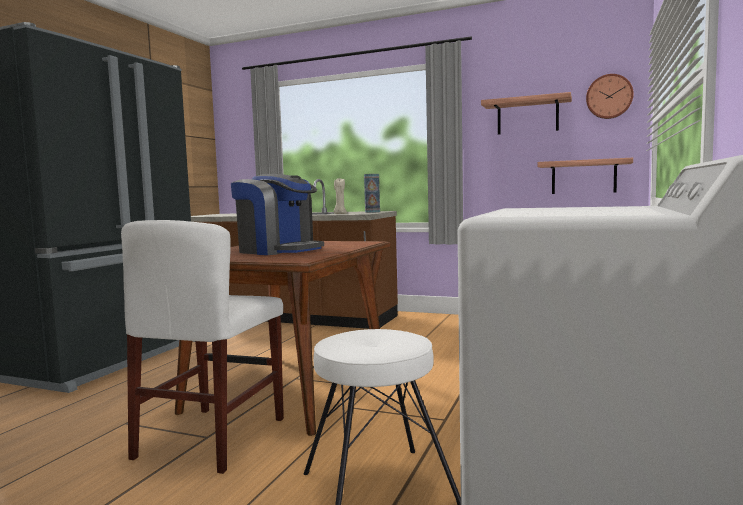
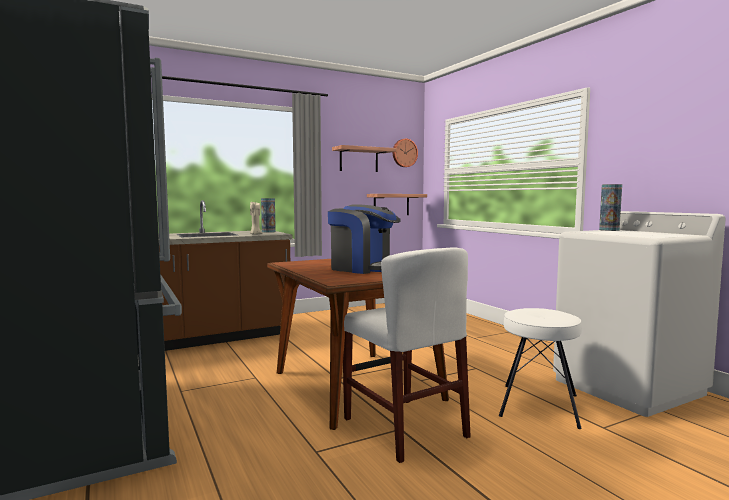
camera: 50 degrees left, 0 degrees up
(278, 250) = (364, 268): coffee machine -> coffee machine turned 45 degrees clockwise
(619, 206) = (609, 230): none -> vase

